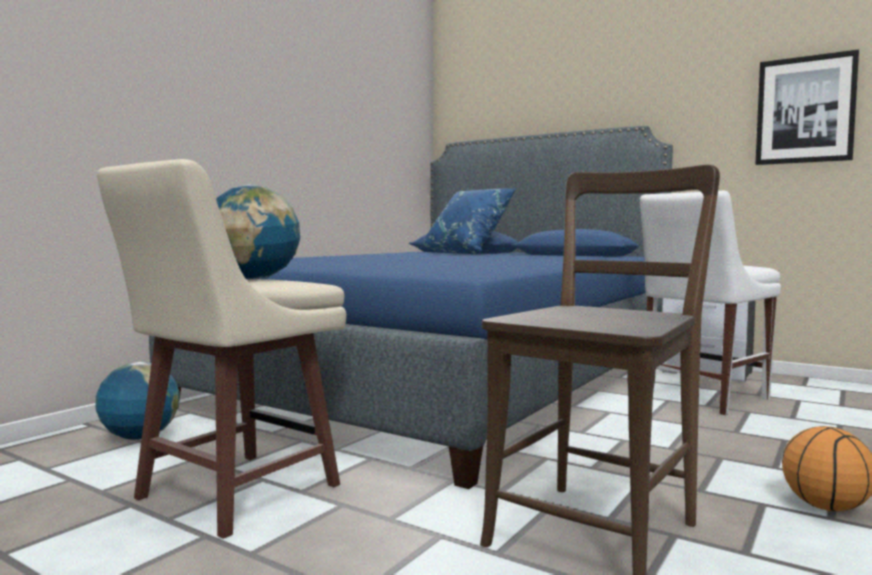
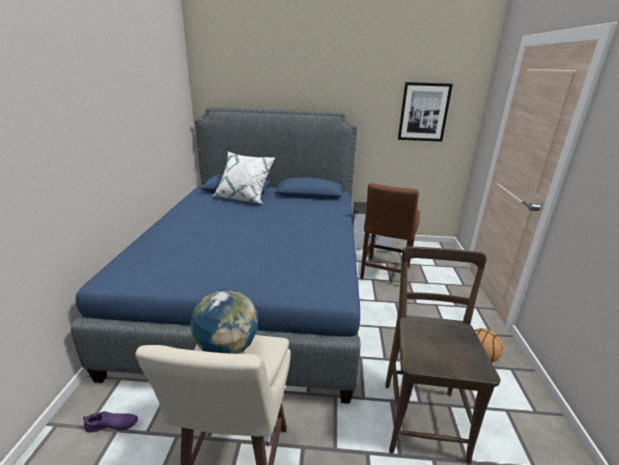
camera: 30 degrees left, 20 degrees up
(139, 437) = (112, 425): globe -> purple shoe
(466, 253) = (244, 198): blue pillow -> white pillow
(701, 398) = (384, 273): white chair -> brown chair

